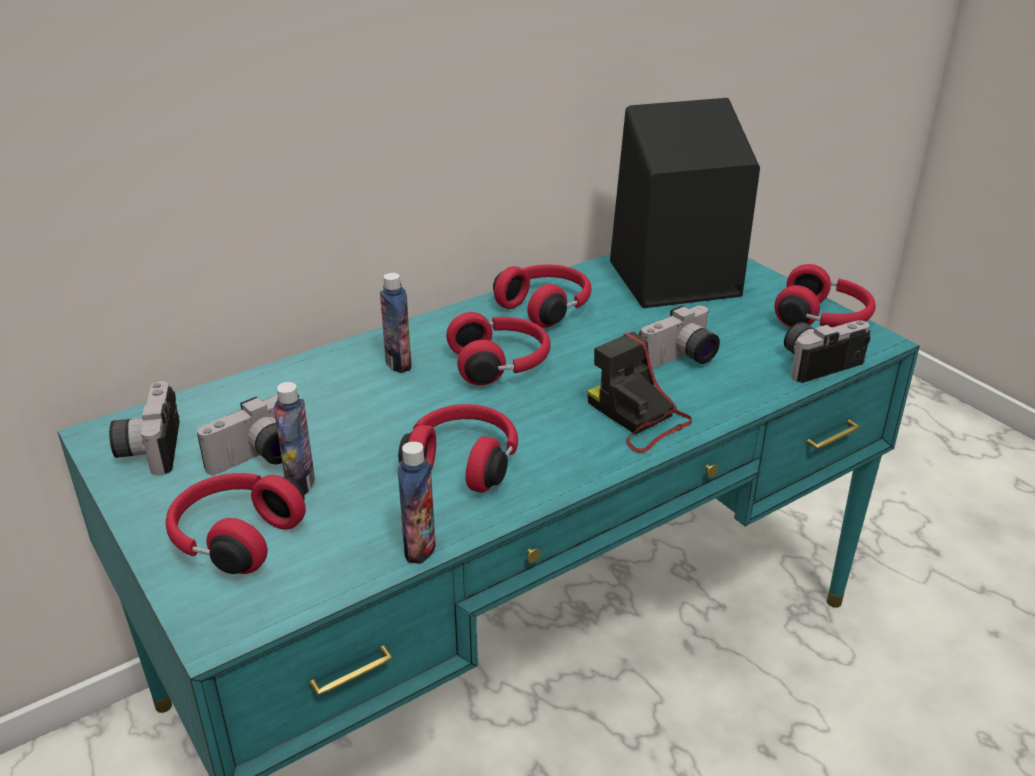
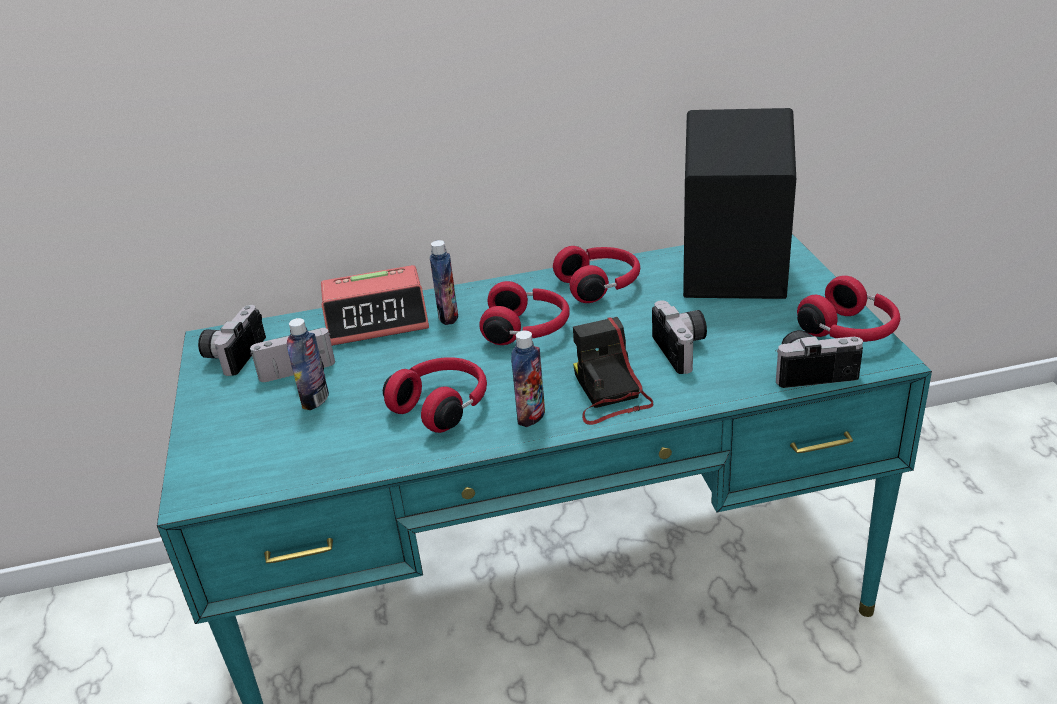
camera: 25 degrees right, 0 degrees up
(234, 537) = (246, 431): red headphones -> none
(312, 377) = (377, 318): none -> alarm clock
(419, 548) = (365, 467): bottle -> bottle (531, 416)
(681, 360) = (684, 349): camera -> camera turned 90 degrees counterclockwise

